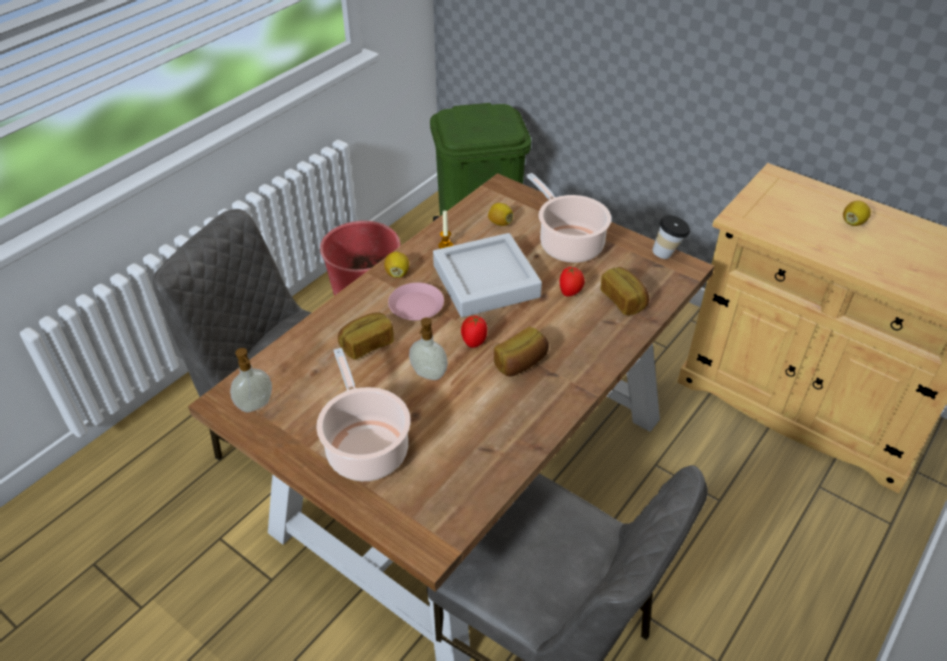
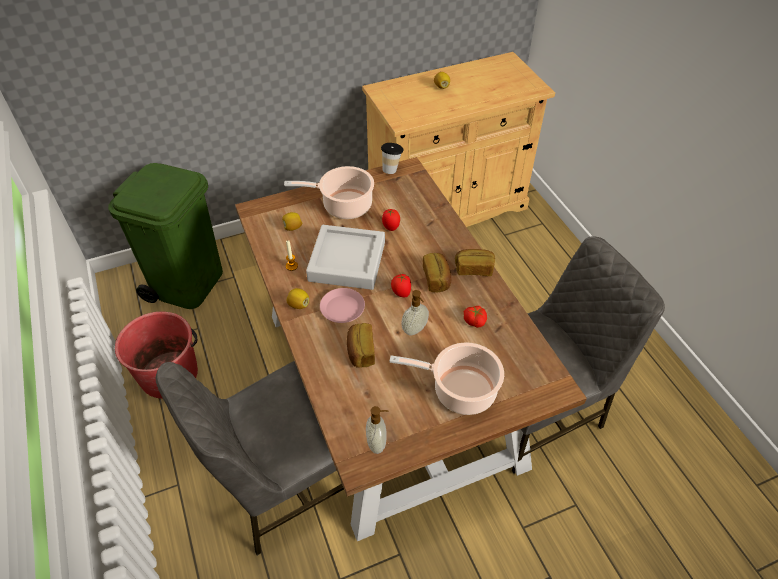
camera: 60 degrees left, 5 degrees up
(482, 422) = (475, 320): none -> tomato
(624, 300) = (416, 207): bread -> bread (474, 269)

